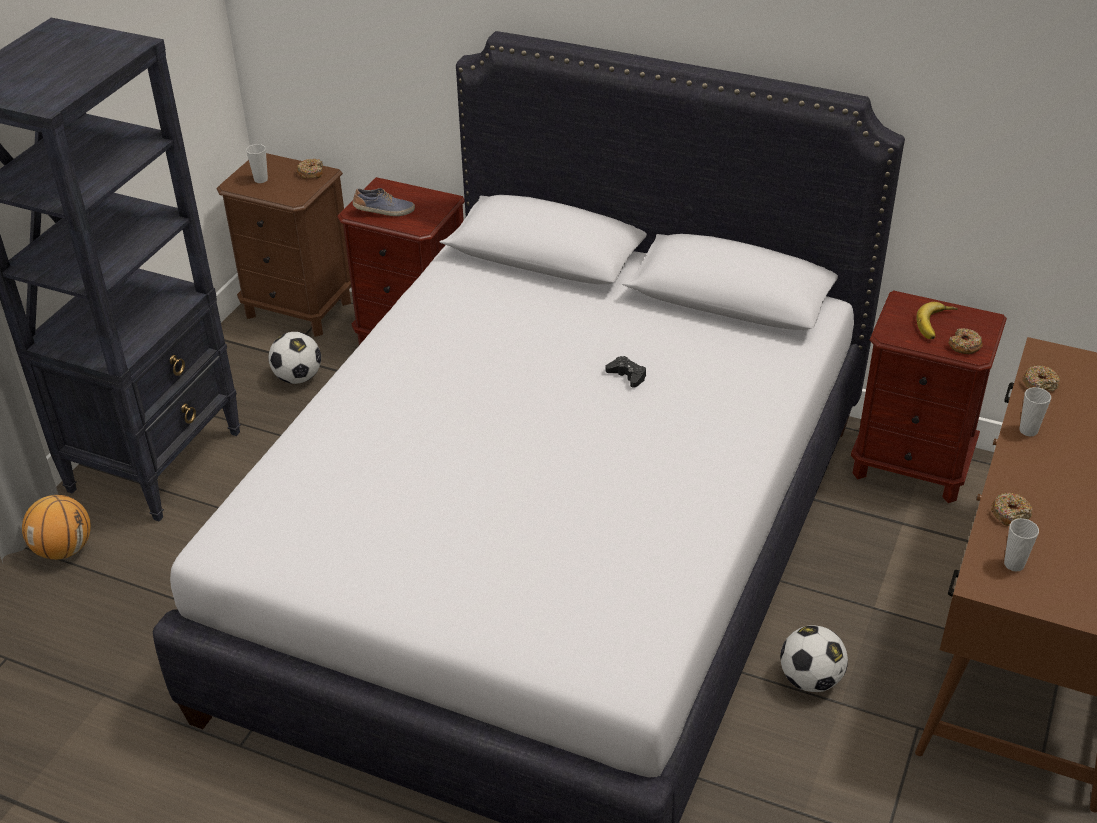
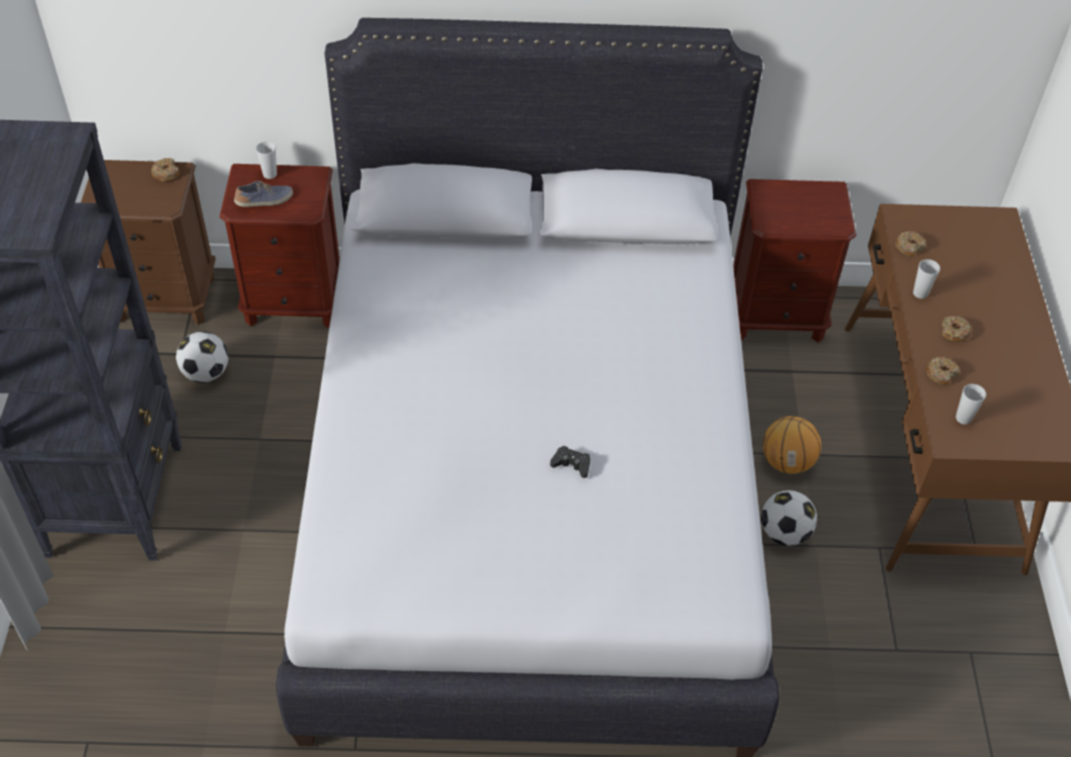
camera: 25 degrees left, 10 degrees up
(64, 549) = (78, 617): basketball -> basketball (787, 461)
(261, 179) = (119, 192): cup -> cup (270, 174)
(627, 375) = (582, 324): black game controller -> black game controller (571, 464)
(937, 325) = (799, 205): banana -> none
(964, 346) = (829, 220): donut -> donut (954, 332)

